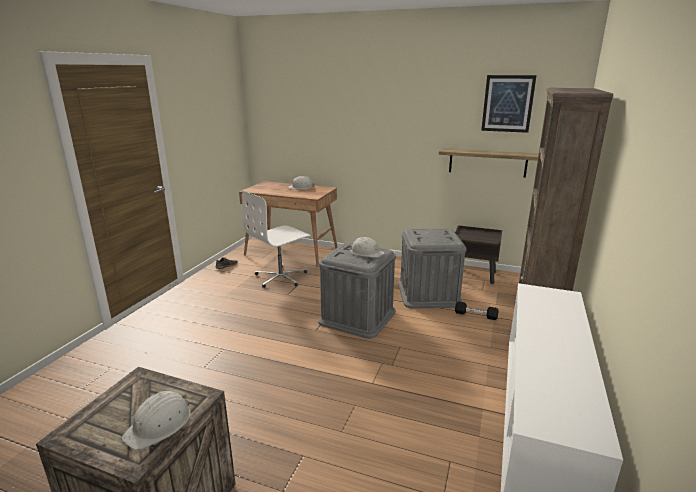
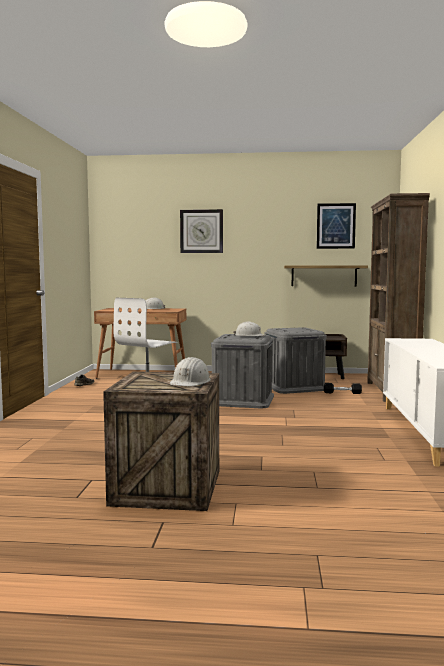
camera: 15 degrees left, 15 degrees down
(353, 105) = (201, 231): none -> wall clock

